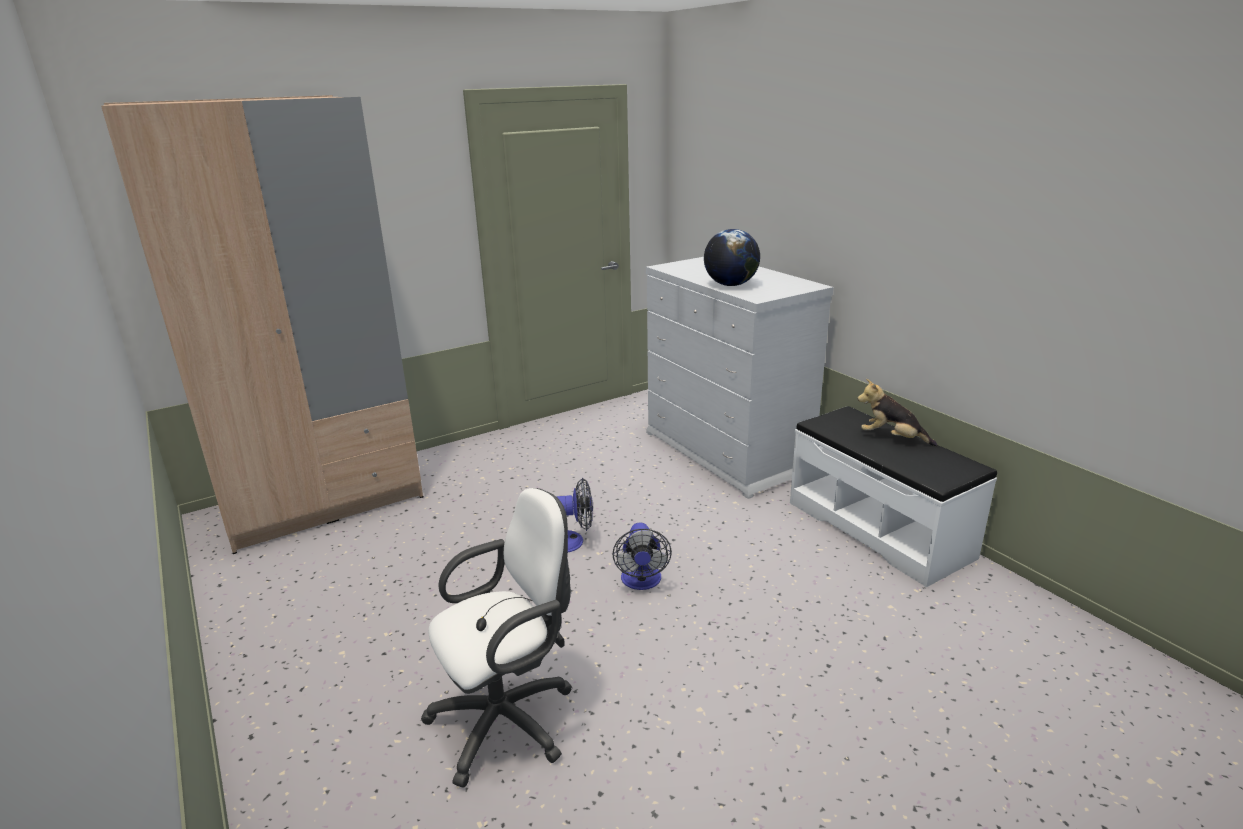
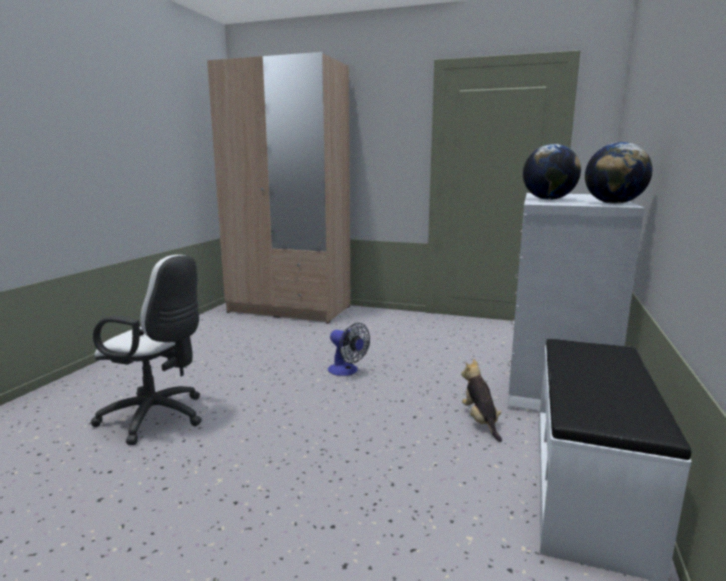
camera: 50 degrees right, 10 degrees down
(641, 582) = (336, 407): fan -> none
(796, 283) = (614, 203): none -> globe
(892, 438) = (616, 378): plush toy -> plush toy (480, 421)

